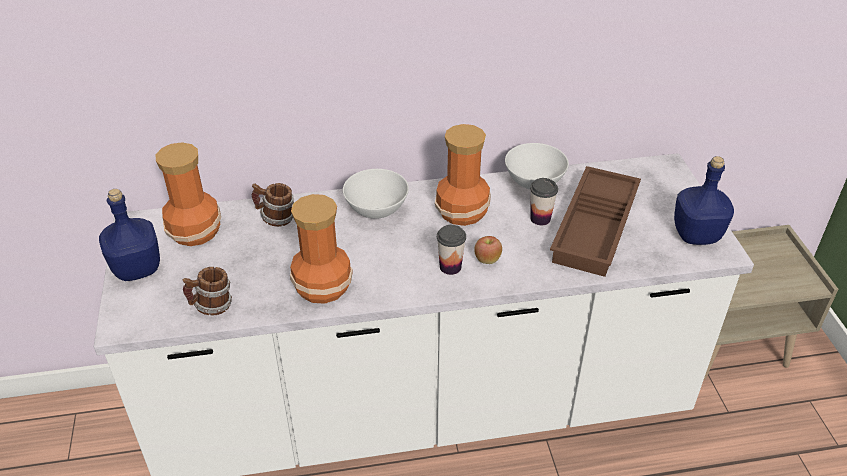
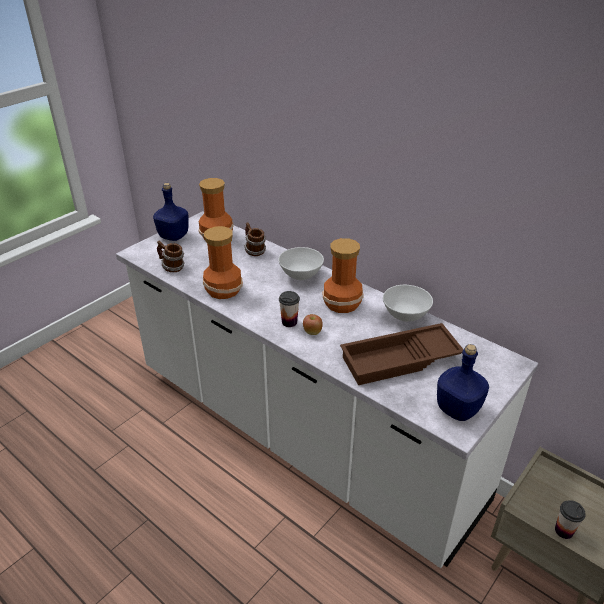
camera: 50 degrees right, 5 degrees down
(540, 218) = (376, 334): cup -> cup (563, 531)

